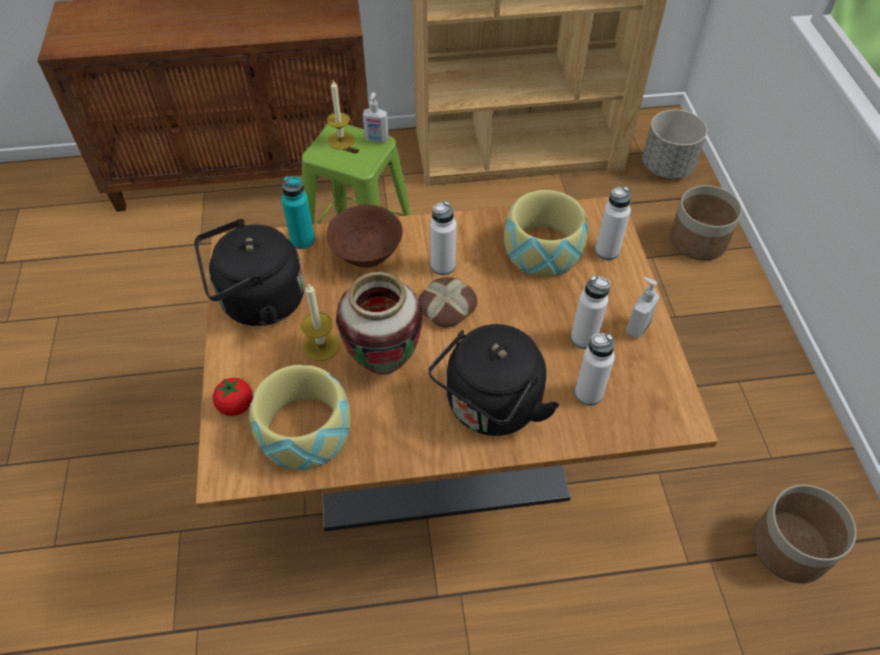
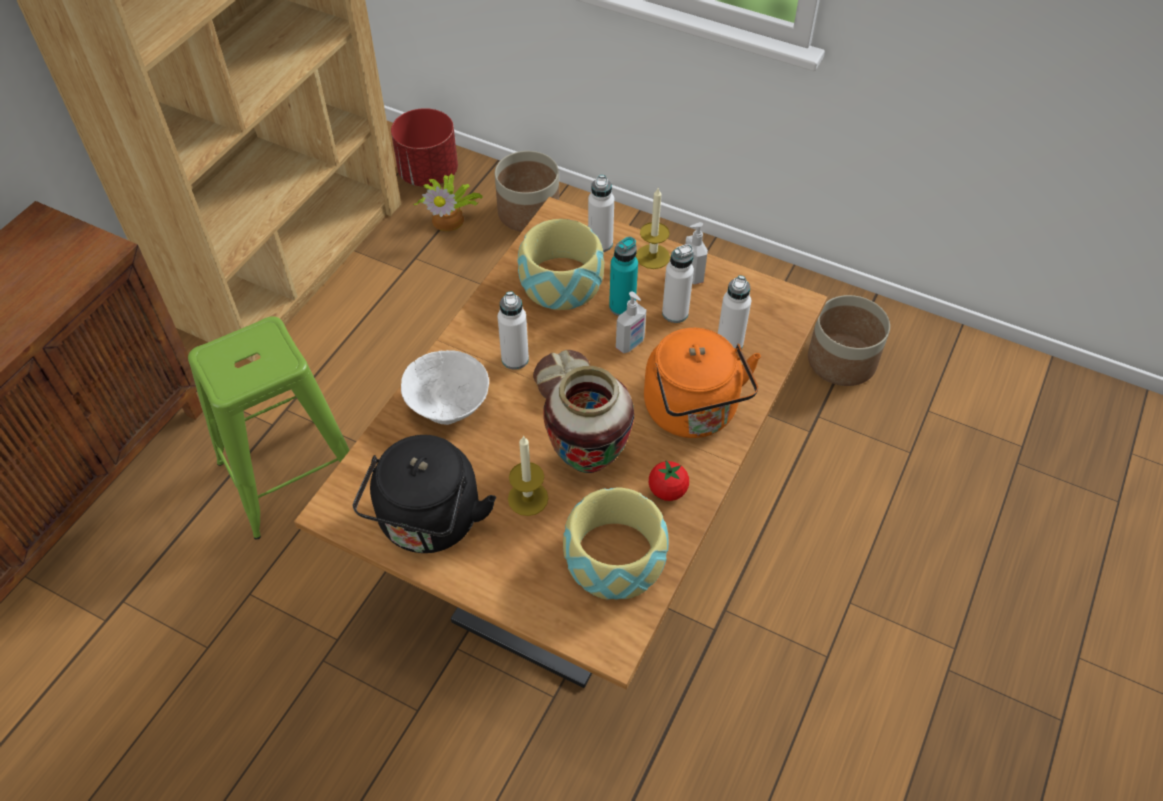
camera: 55 degrees left, 0 degrees up
(236, 406) = (541, 600): tomato -> tomato (667, 490)
(302, 240) = (381, 447): turquoise bottle -> turquoise bottle (622, 307)
(341, 140) = (228, 360): candle -> candle (652, 256)
(366, 255) = (448, 407): brown bowl -> white bowl
(376, 139) = (260, 330): soap dispenser -> soap dispenser (630, 344)
(490, 408) = (693, 413): black kettle -> orange kettle
(641, 202) = (449, 218): none -> potted plant
(667, 166) = (428, 173): grey planter -> red planter

